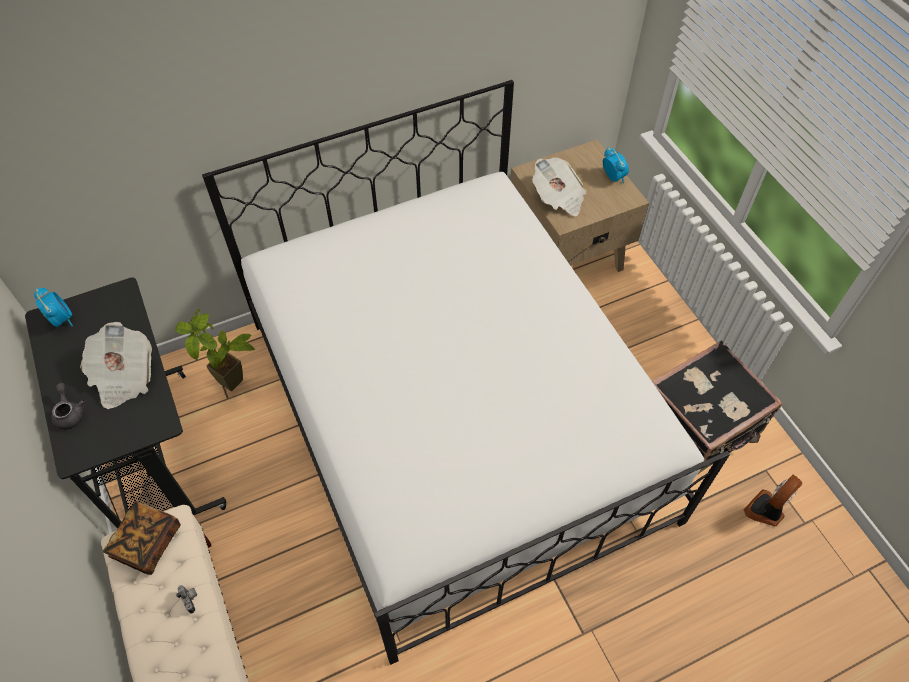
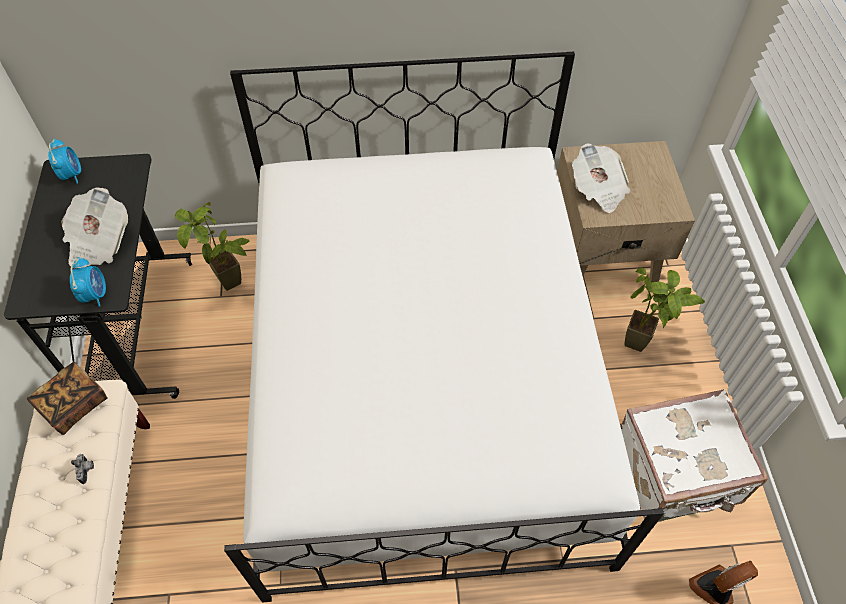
camera: 20 degrees right, 0 degrees up
(70, 413) = (39, 261): grey teapot -> none
(613, 177) = (666, 184): alarm clock -> alarm clock (95, 294)
(632, 327) = (642, 348): none -> potted plant
(700, 426) = (676, 474): black suitcase -> white suitcase

